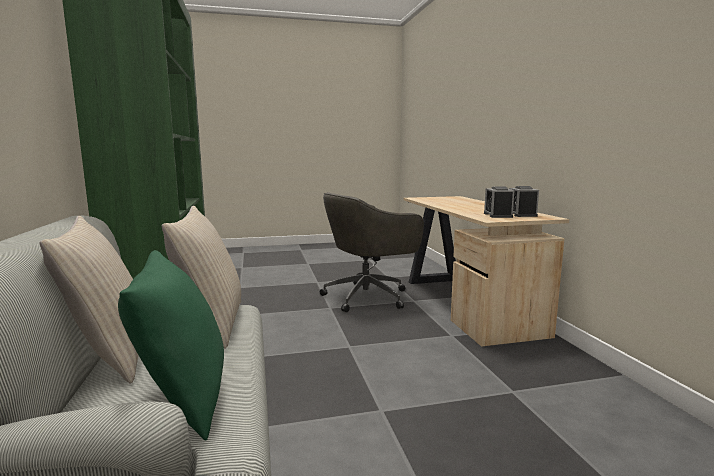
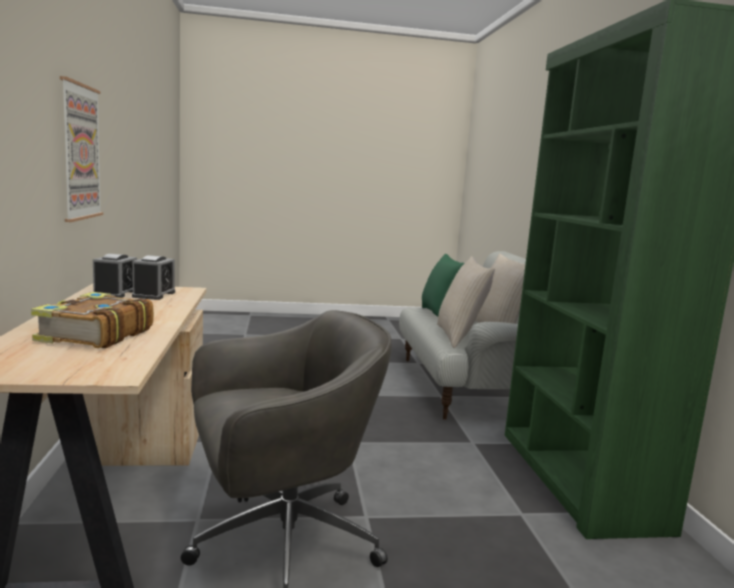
camera: 175 degrees left, 0 degrees up
(455, 202) = (94, 335): none -> book
(578, 110) = (80, 152): none -> picture

